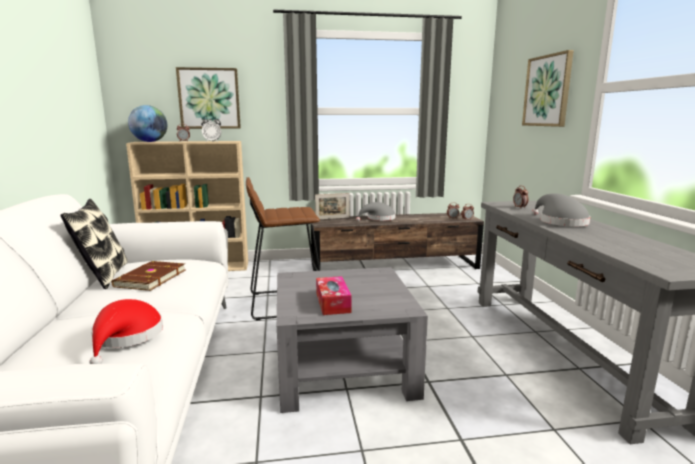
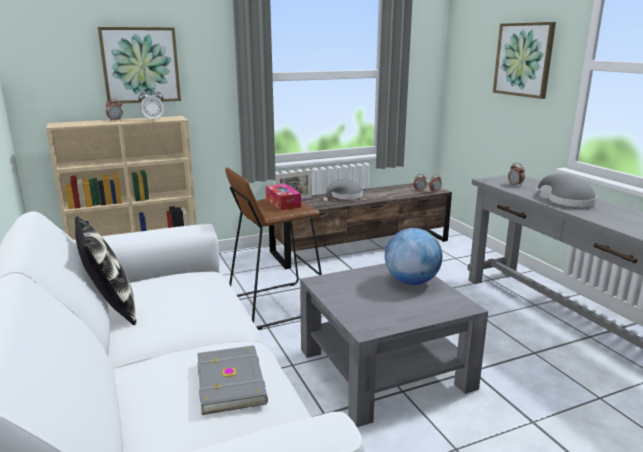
camera: 15 degrees left, 5 degrees up
(126, 337) = (232, 381): red hat -> grey book
(149, 278) = (176, 305): brown book -> none
(150, 142) = (72, 123): globe -> globe (411, 282)
(333, 303) = (390, 308): tissue box -> tissue box (283, 203)

